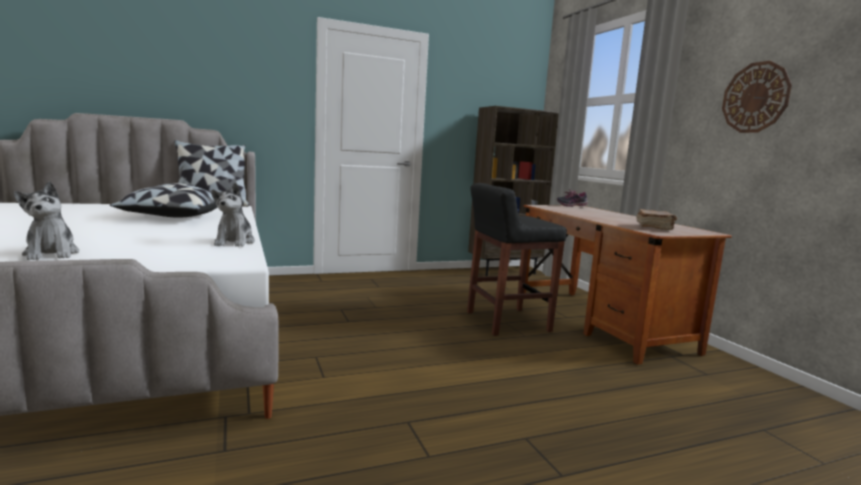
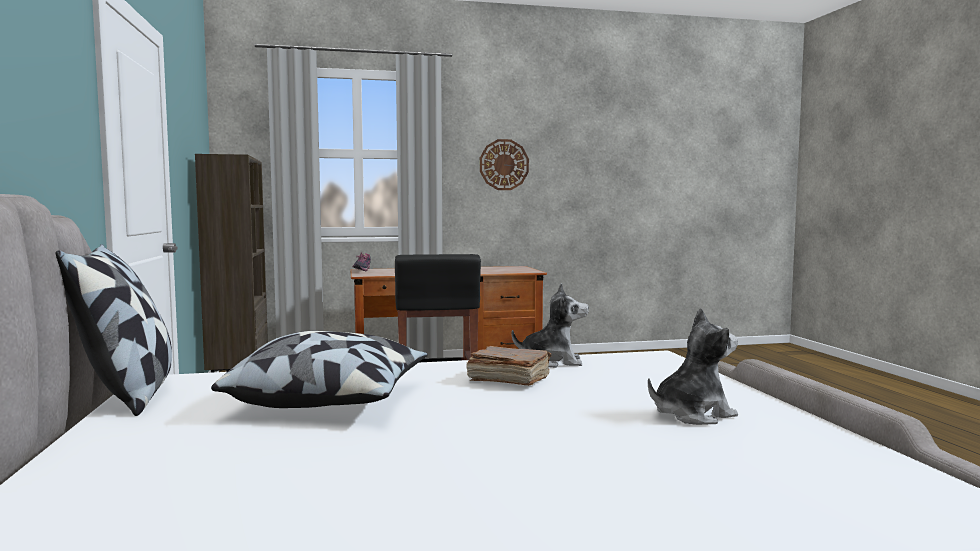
camera: 80 degrees left, 5 degrees down
(654, 228) = (506, 270): brown book -> brown book (508, 380)

